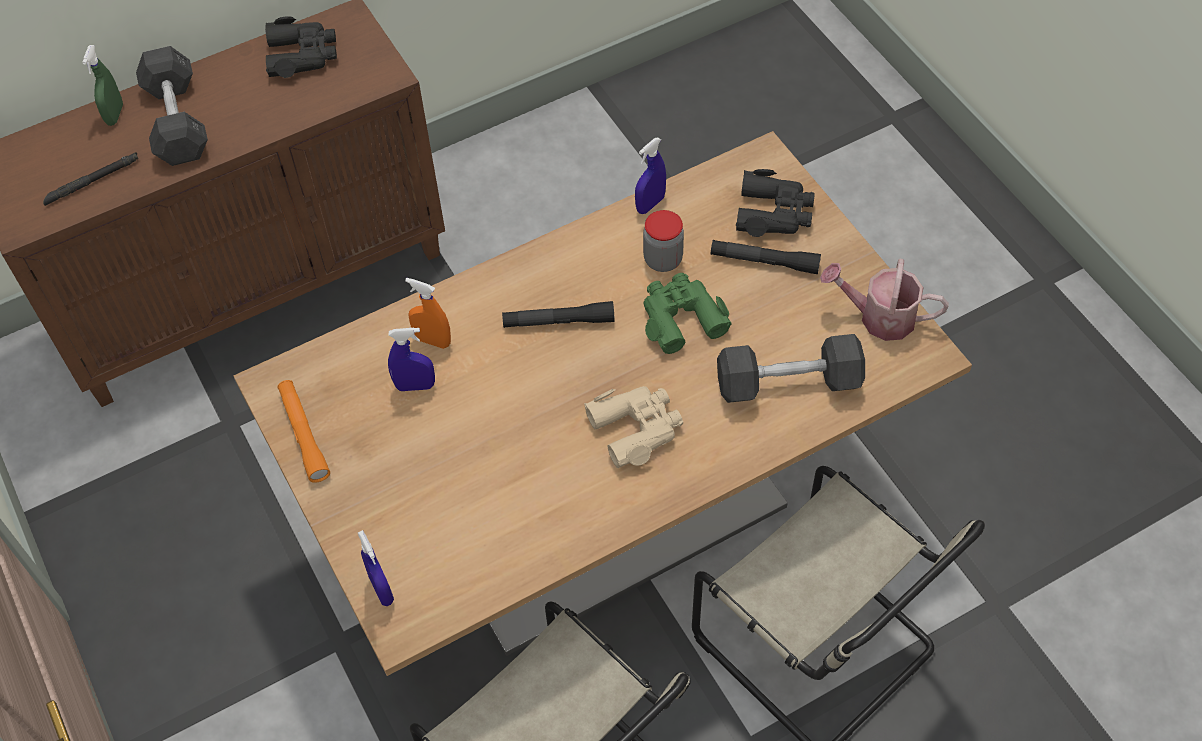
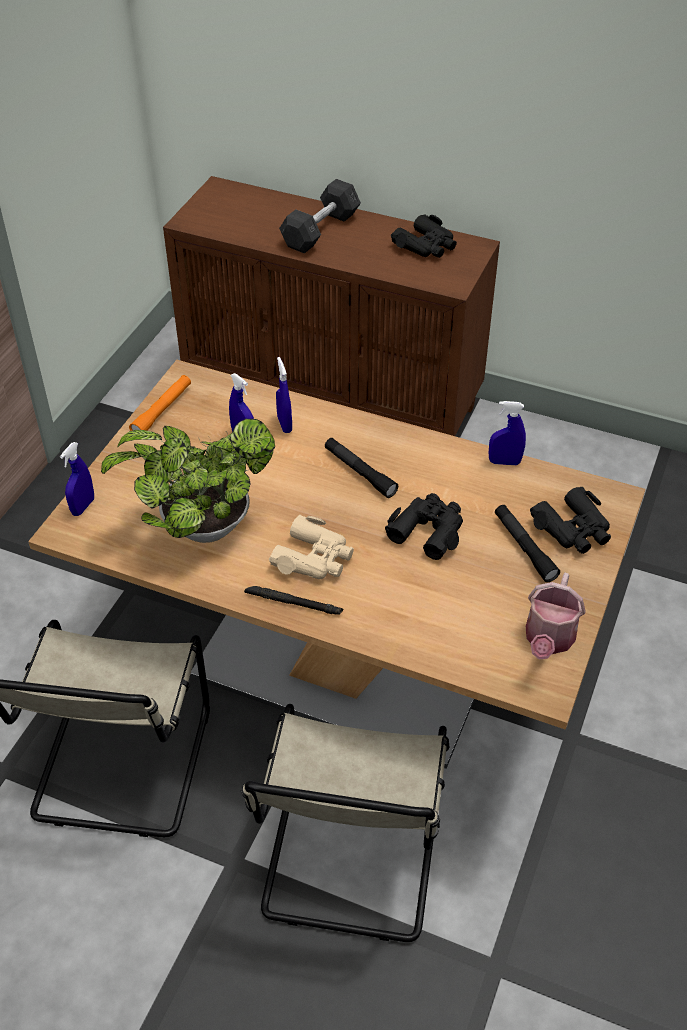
camera: 50 degrees right, 10 degrees down
(92, 181) = (244, 227): black flashlight -> black flashlight (293, 603)
(115, 115) = (298, 207): green spray bottle -> none
(432, 341) = (284, 424): orange spray bottle -> blue spray bottle
(510, 500) = (200, 528): none -> potted plant
(663, 260) = (465, 494): jar -> none
(681, 317) = (428, 530): green binoculars -> black binoculars
(788, 383) = (434, 618): grey dumbbell -> none
(879, 317) = (548, 640): watering can -> watering can turned 135 degrees counterclockwise

